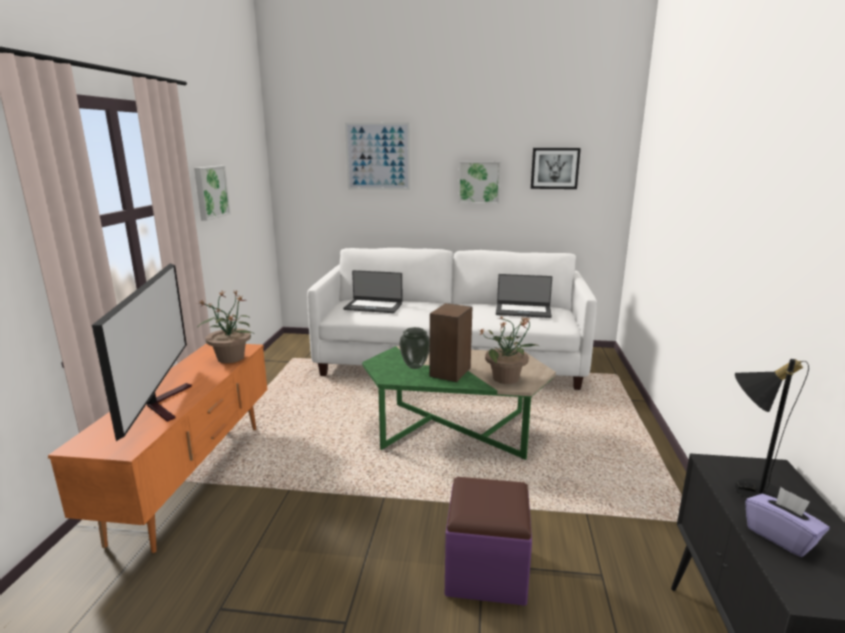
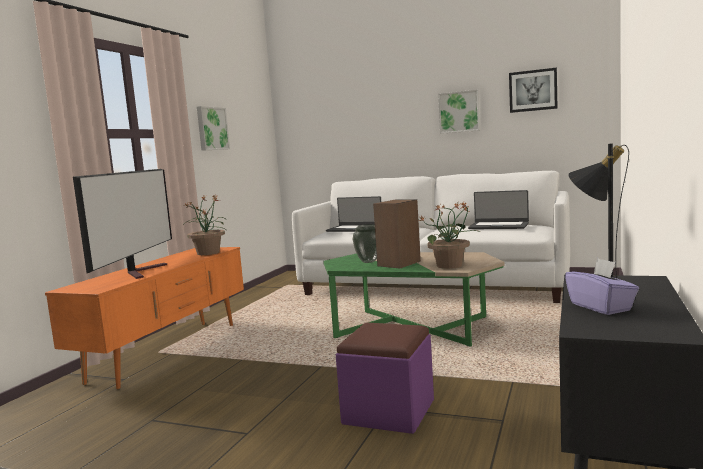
camera: 15 degrees right, 10 degrees down
(378, 156) = (365, 98): picture -> none

